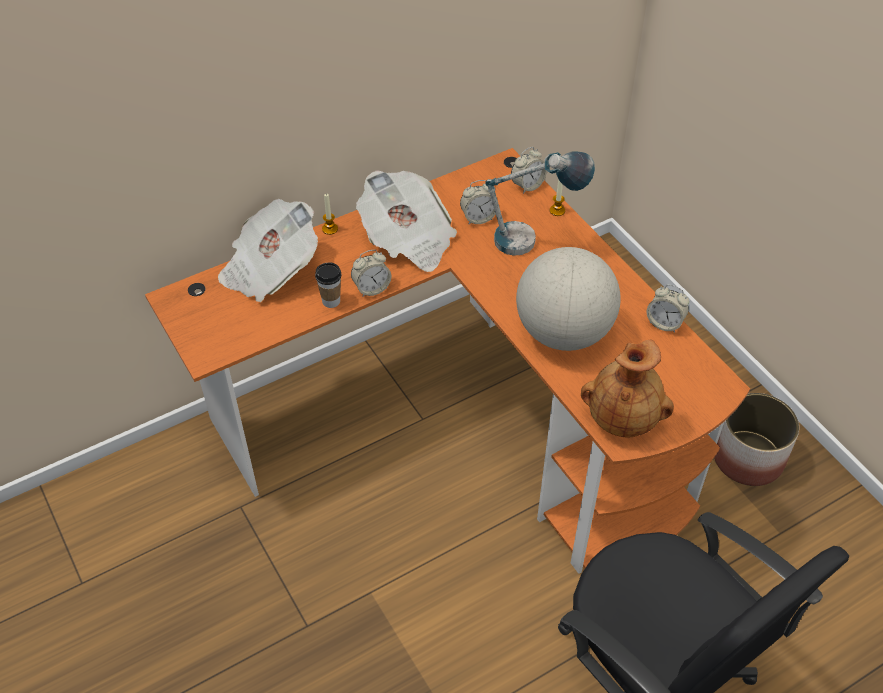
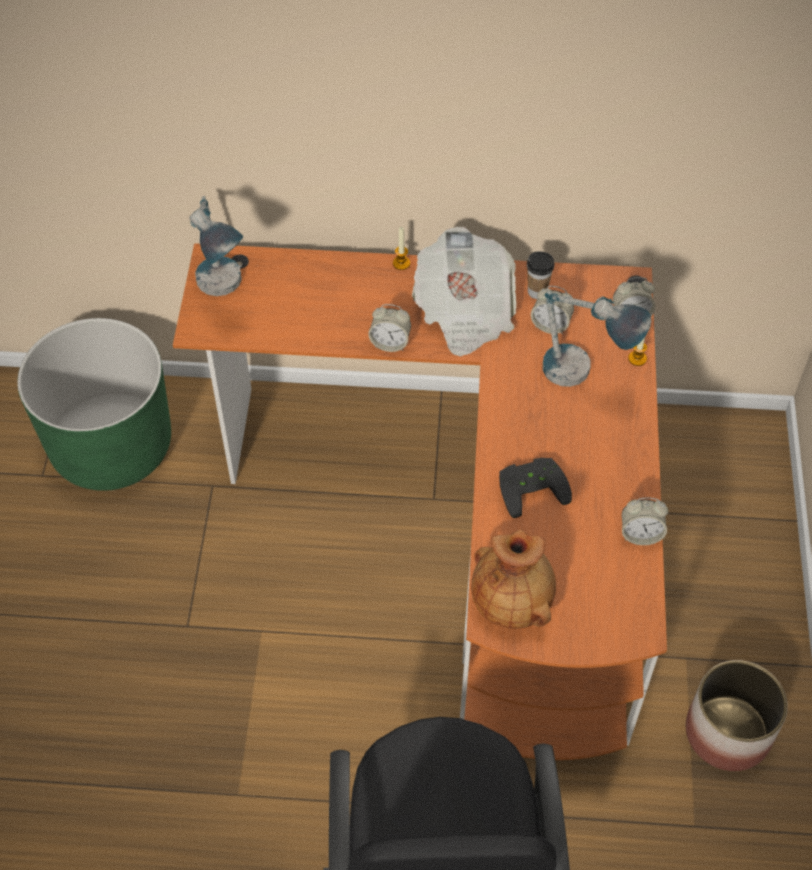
camera: 35 degrees right, 5 degrees up
(127, 524) = (111, 446): none -> green planter
(205, 318) = (224, 293): none -> table lamp
(270, 269) = (316, 276): newspaper -> none
(331, 301) = (344, 336): cup -> cup (537, 292)
(563, 332) = (531, 486): globe -> black game controller
(664, 323) = (640, 534): alarm clock -> alarm clock turned 60 degrees counterclockwise

